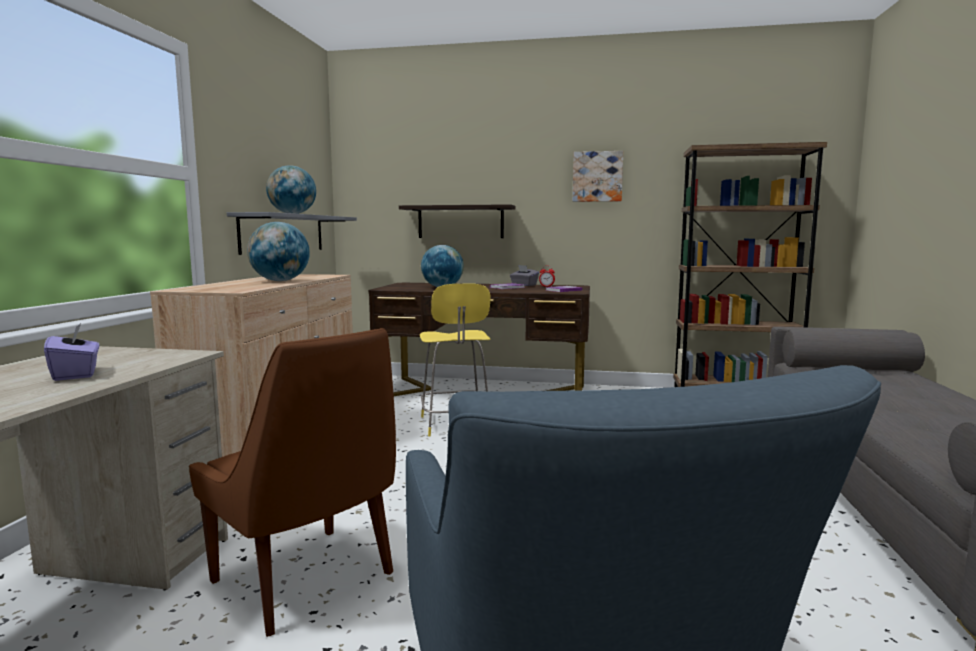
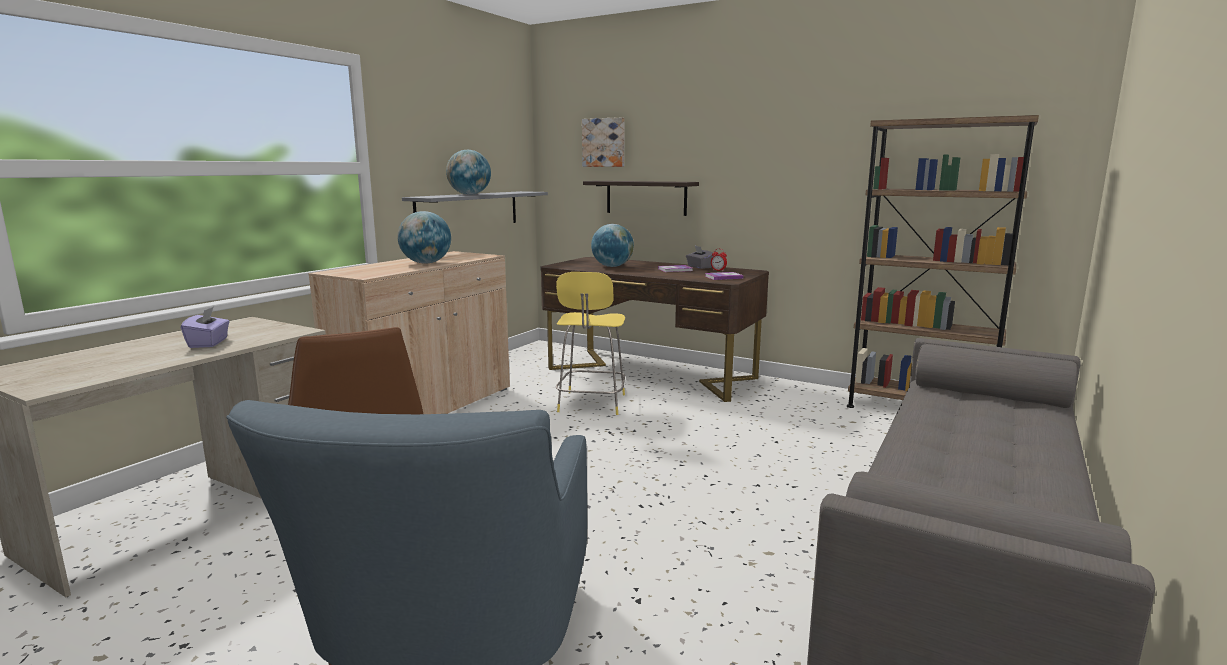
camera: 20 degrees right, 5 degrees up
(597, 176) = (784, 151): picture -> picture (604, 142)

